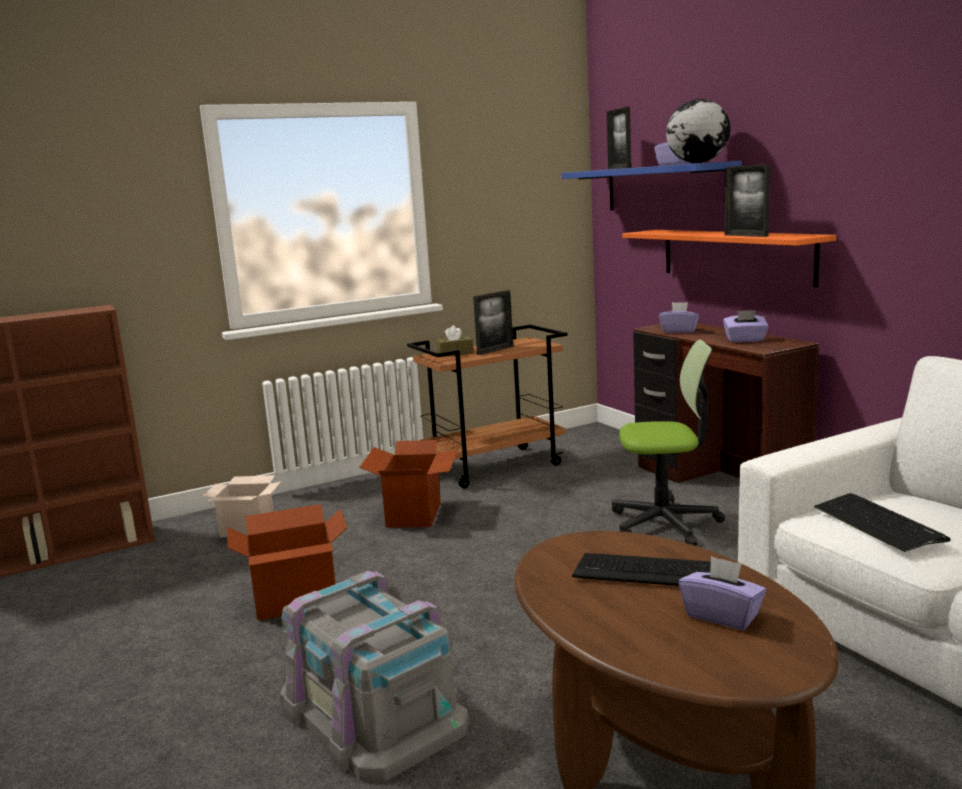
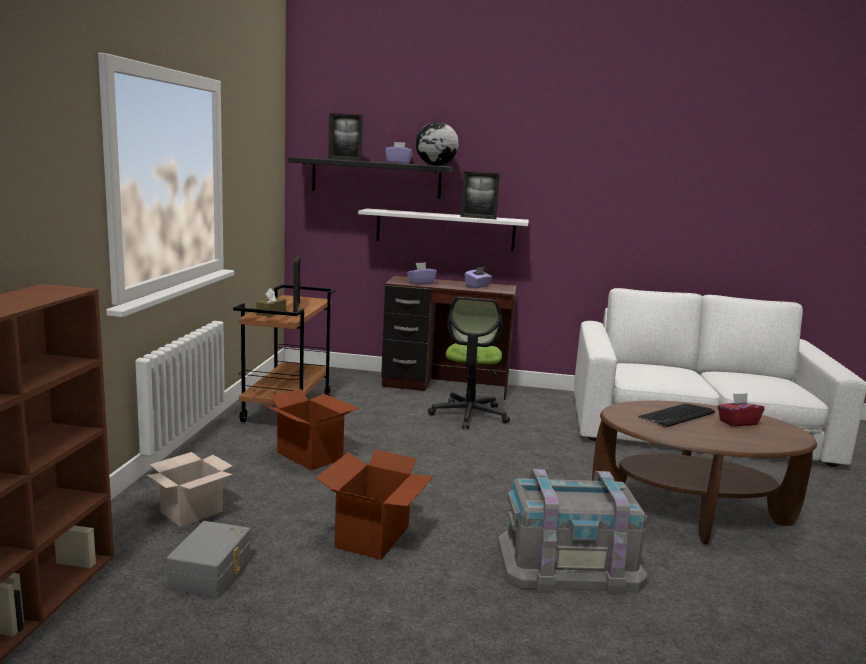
camera: 55 degrees left, 0 degrees up
(165, 576) = (212, 572): none -> grey storage box
(664, 188) = (376, 178): blue shelf -> black shelf
(665, 523) = (469, 415): office chair -> office chair turned 150 degrees clockwise
(722, 616) = (737, 422): purple tissue box -> red tissue box
(735, 255) = (445, 230): orange shelf -> white shelf
(878, 523) = (662, 375): keyboard -> none

